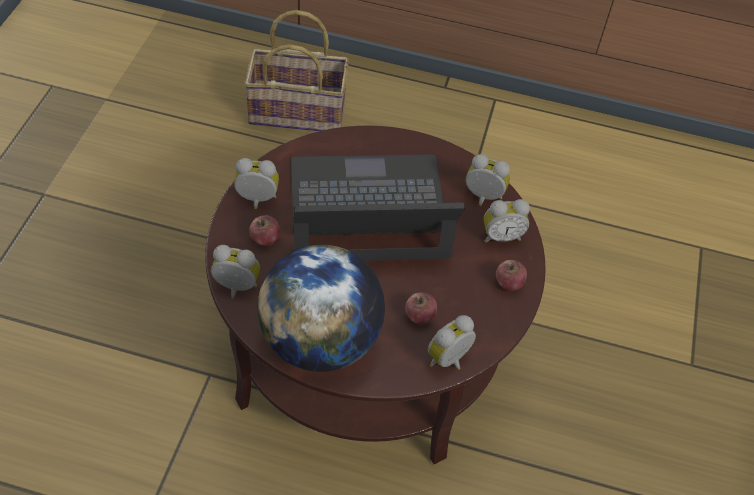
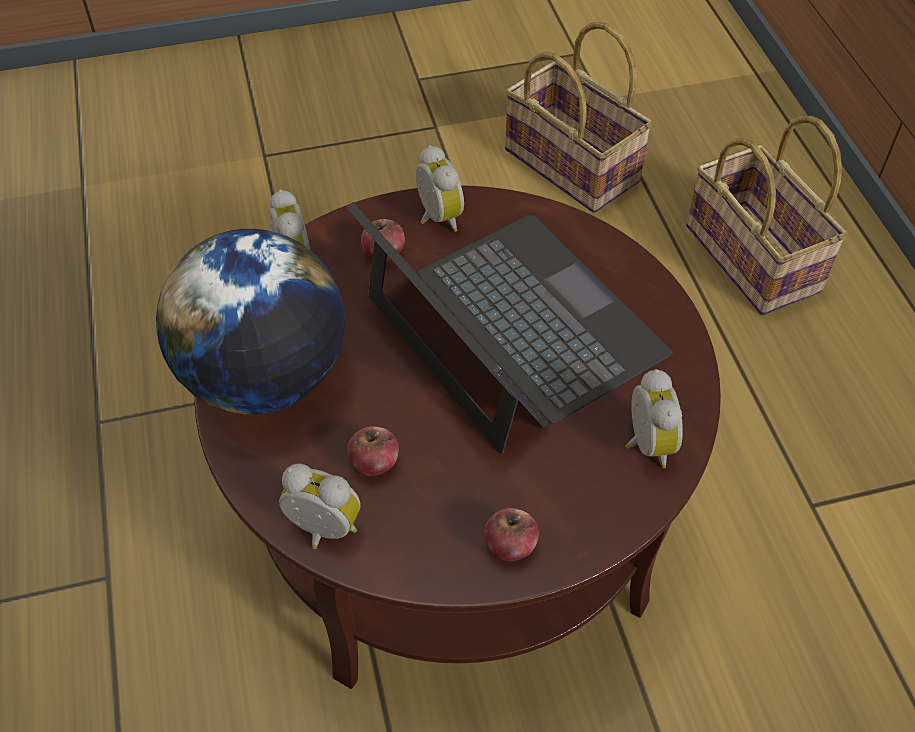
camera: 65 degrees right, 0 degrees up
(151, 145) = (573, 165): none -> basket
(501, 236) = (592, 498): alarm clock -> none

